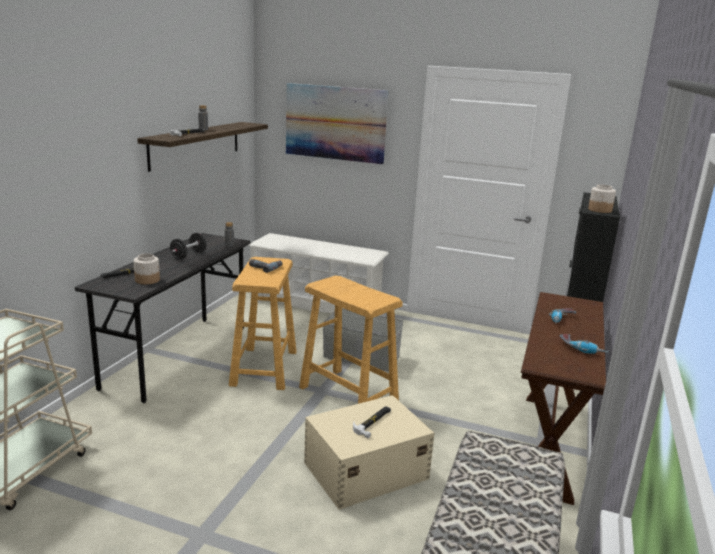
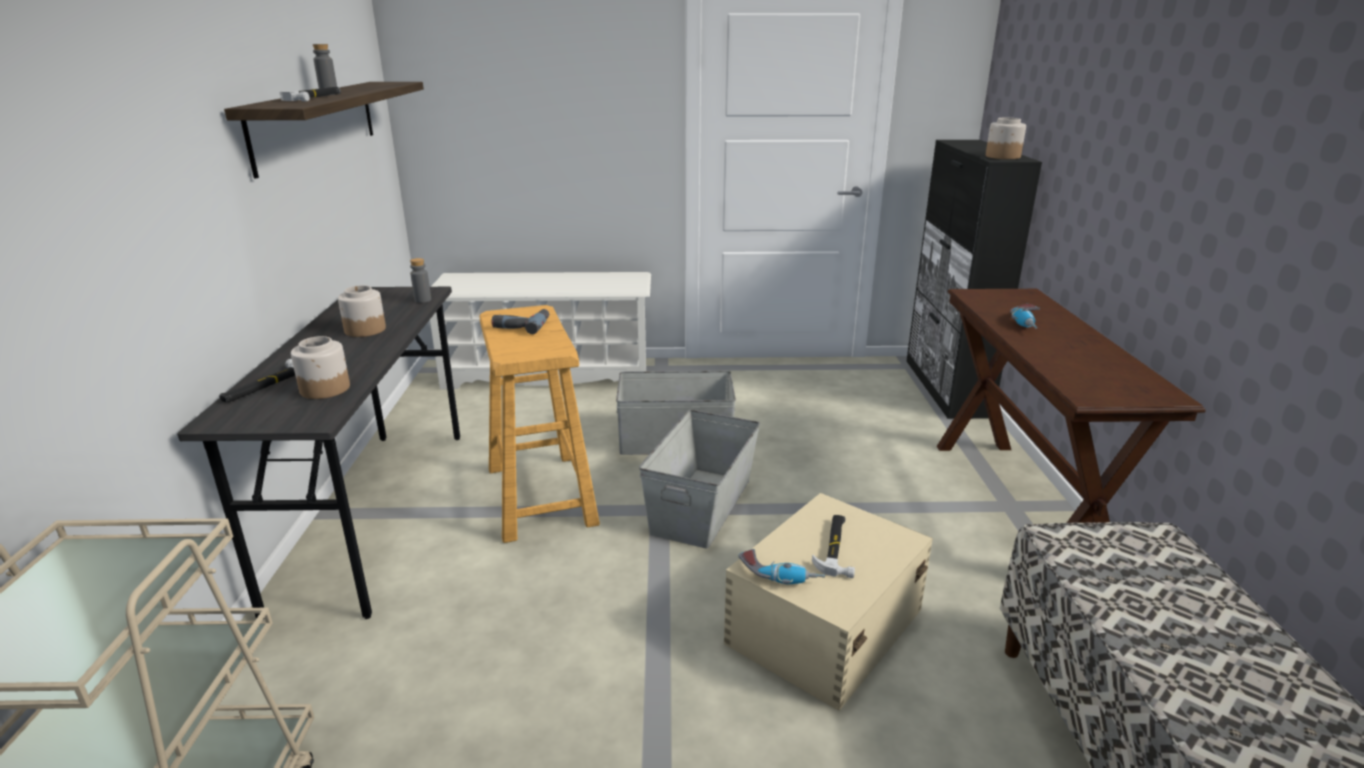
camera: 20 degrees left, 5 degrees up
(188, 256) = (365, 330): black dumbbell -> jar
(335, 123) = (537, 71): picture -> none
(348, 394) = (702, 505): beige stool -> grey storage box
(582, 349) = (1106, 359): power drill -> power drill (780, 575)

